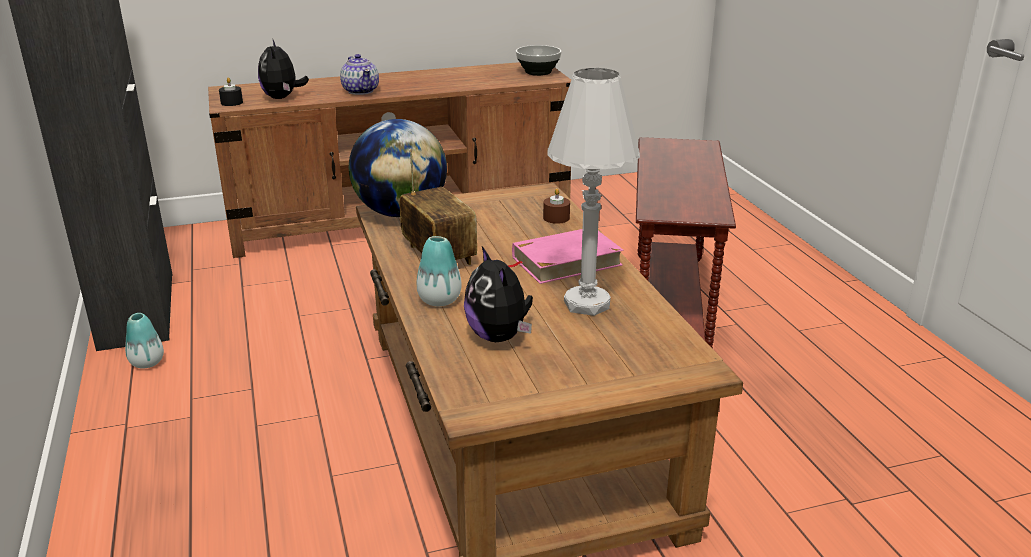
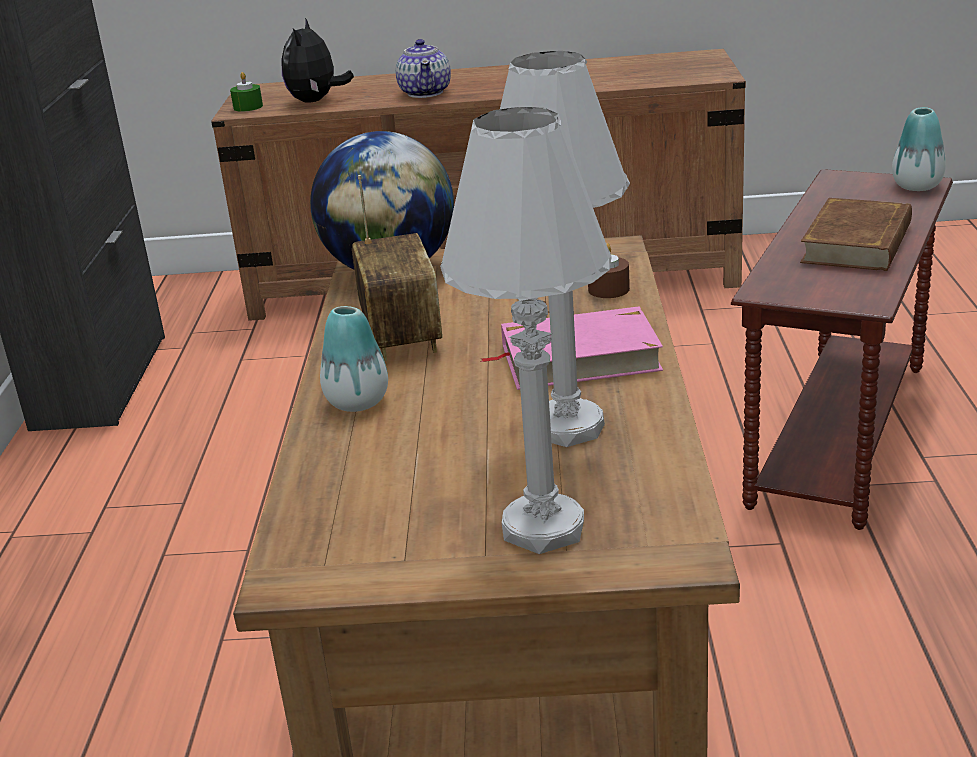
camera: 20 degrees right, 0 degrees up
(147, 363) = (77, 453): vase -> vase (917, 186)
(232, 102) = (248, 107): black candle -> green candle
(499, 336) = (405, 466): plush toy -> none
(537, 72) = (698, 67): bowl -> none
(612, 364) = (543, 529): none -> white table lamp
(690, 182) = (858, 243): none -> brown book

